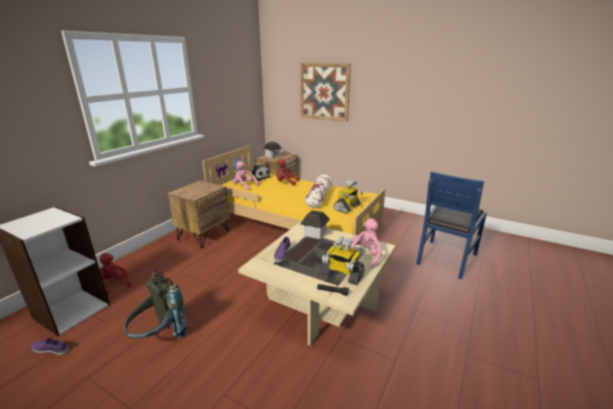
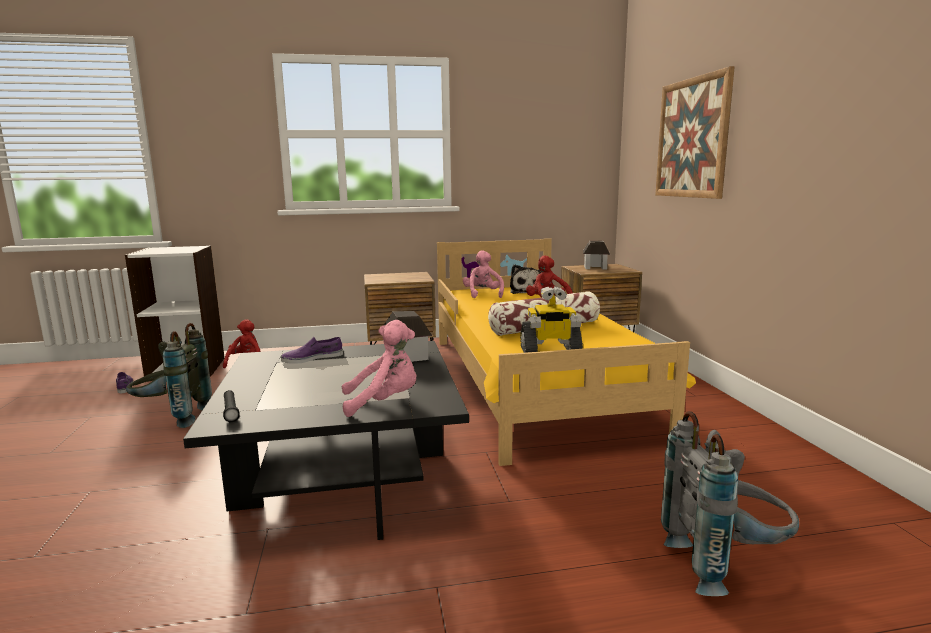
camera: 50 degrees right, 10 degrees down
(320, 302) = (344, 480): beige coffee table -> black coffee table
(342, 275) = (291, 404): toy robot -> none
(445, 258) = (724, 565): blue chair -> grey backpack

